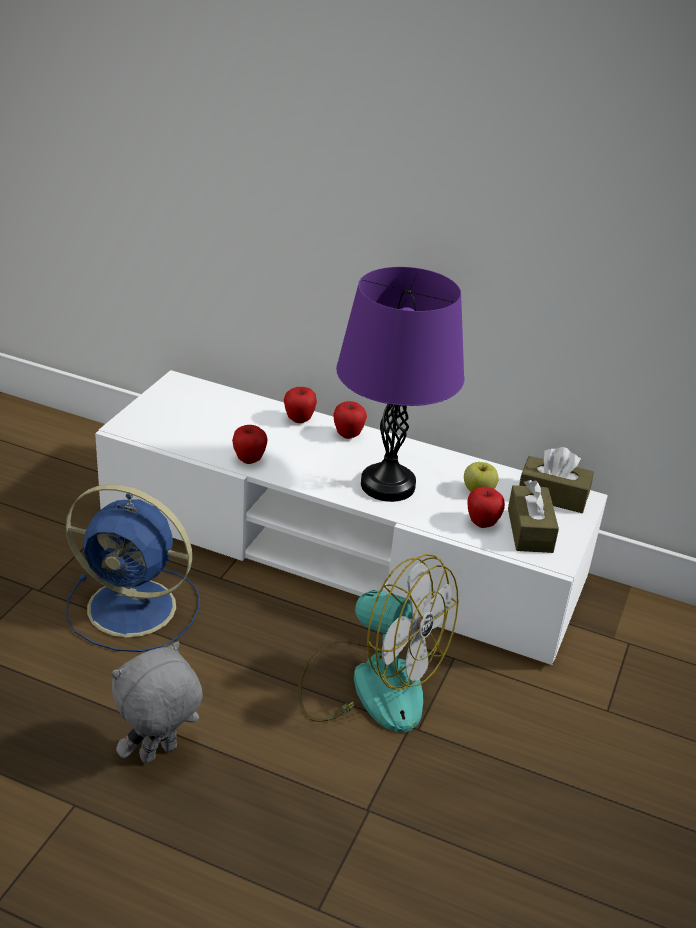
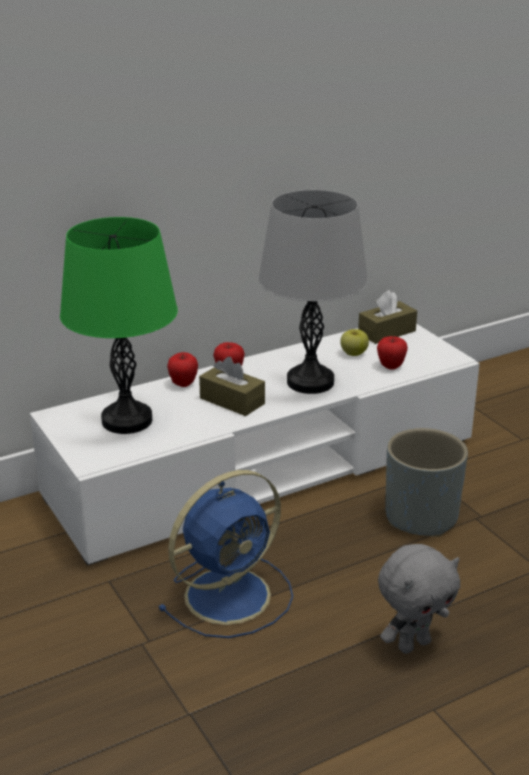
camera: 50 degrees left, 5 degrees down
(159, 755) = (413, 644): grey plush toy -> grey plush toy turned 120 degrees counterclockwise
(207, 417) = (127, 420): none -> green table lamp
(249, 460) = (212, 423): apple -> none
(370, 683) = (421, 516): fan -> grey planter
(387, 485) = (310, 382): purple table lamp -> grey table lamp
(530, 530) = (415, 354): brown tissue box -> brown tissue box (232, 401)

